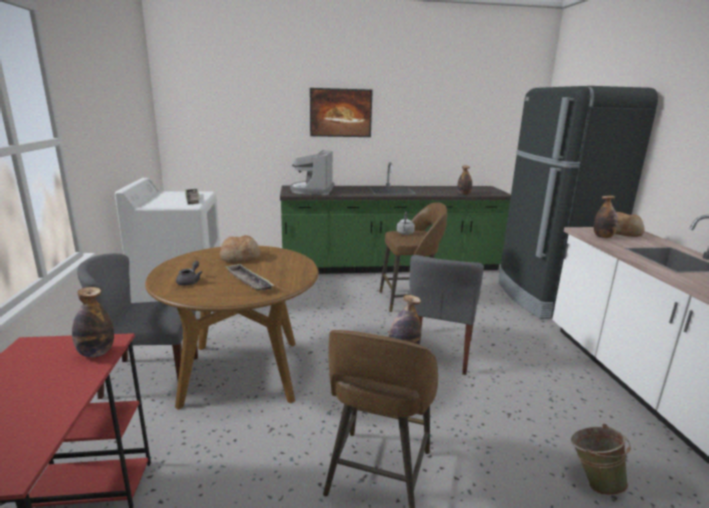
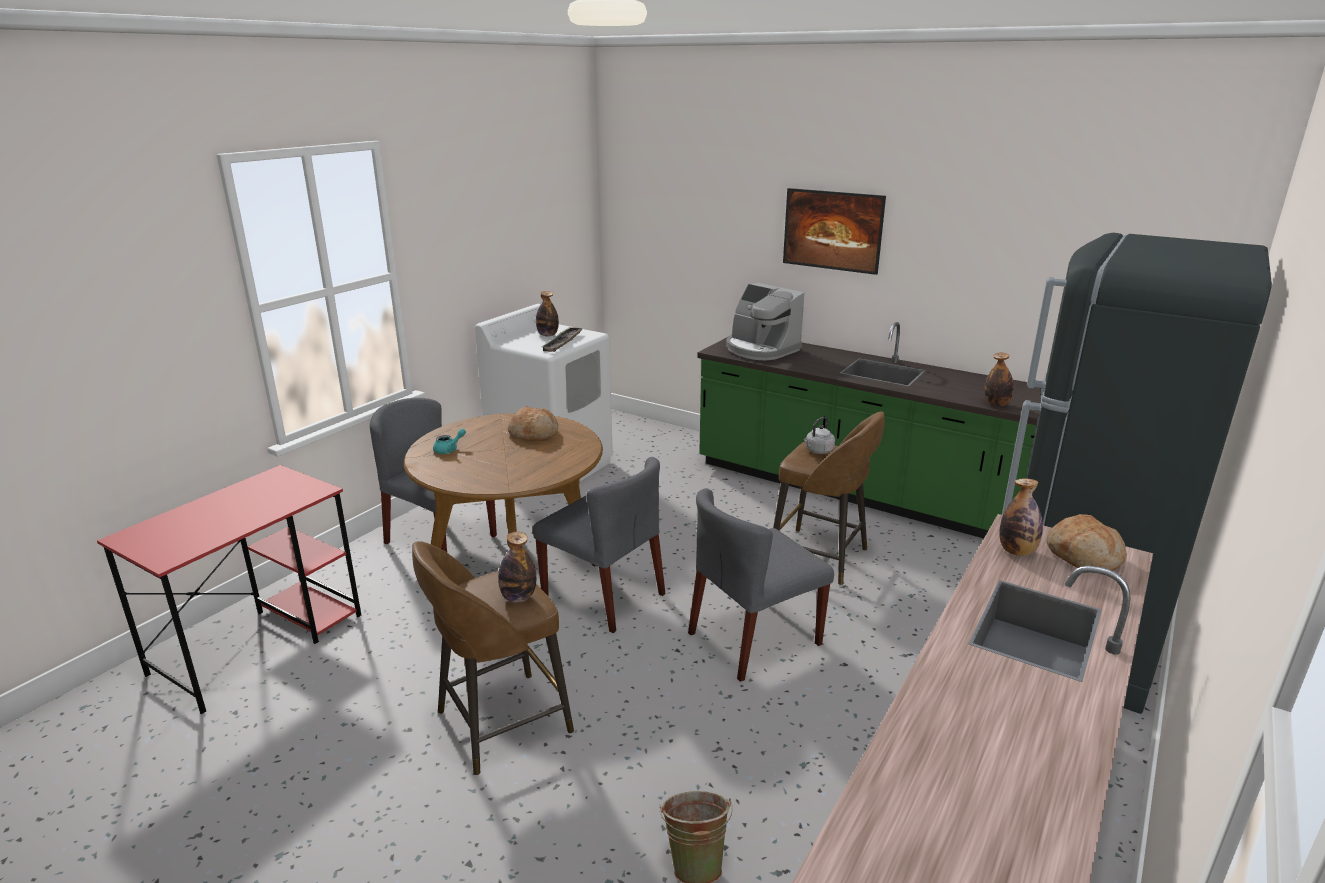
camera: 40 degrees right, 5 degrees up
(96, 353) = (299, 496): bottle -> bottle (547, 335)
(190, 281) = (449, 450): grey teapot -> turquoise teapot
(248, 281) = (494, 466): tray -> none
(313, 190) = (760, 349): coffee machine -> coffee machine turned 90 degrees counterclockwise
(328, 363) = (604, 596): none -> grey chair

